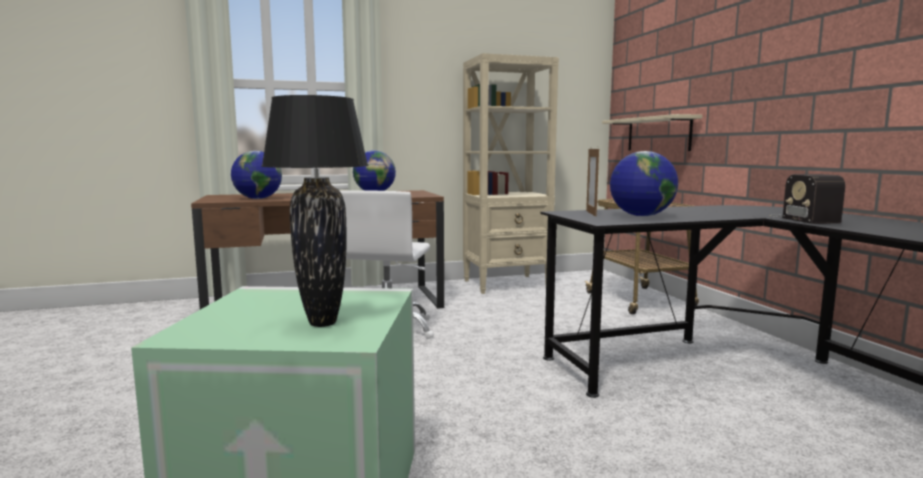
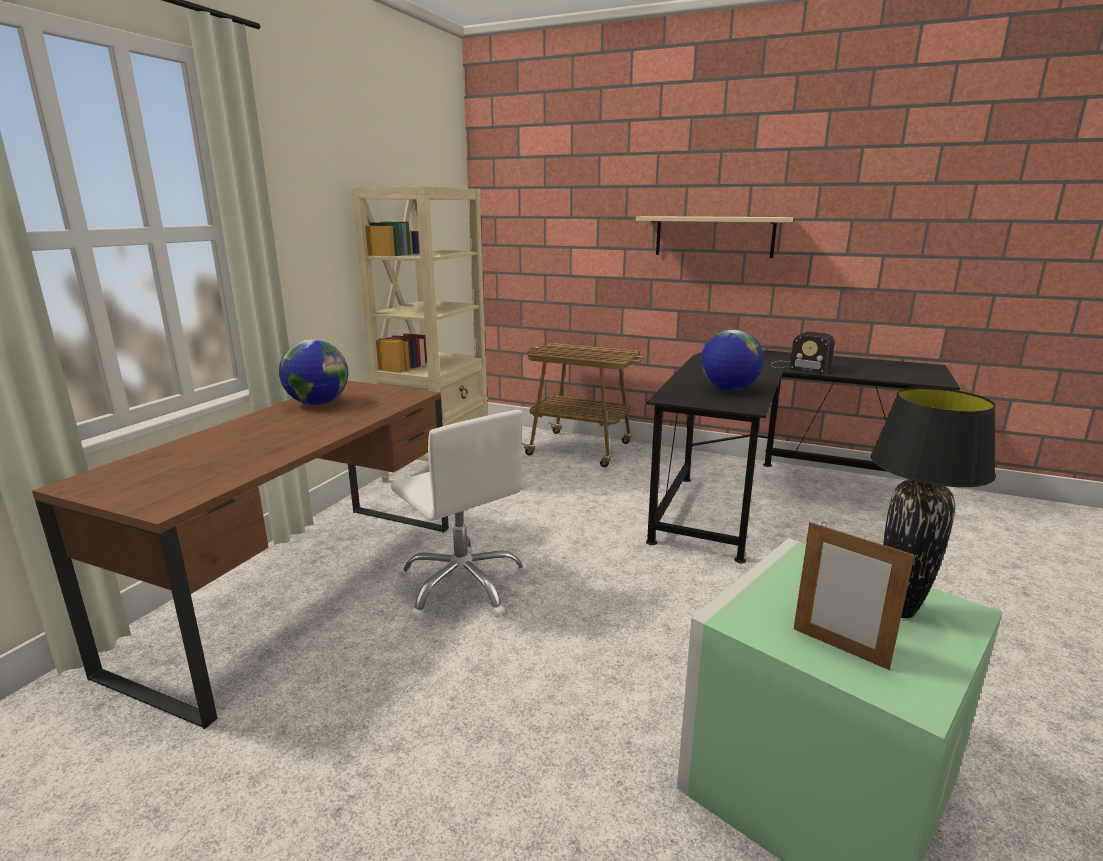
camera: 50 degrees left, 10 degrees up
(258, 198) = (218, 470): globe -> none
(591, 213) = (690, 394): picture frame -> picture frame (839, 648)
(658, 134) = (557, 273): beige shelf -> beige shelf (714, 236)

